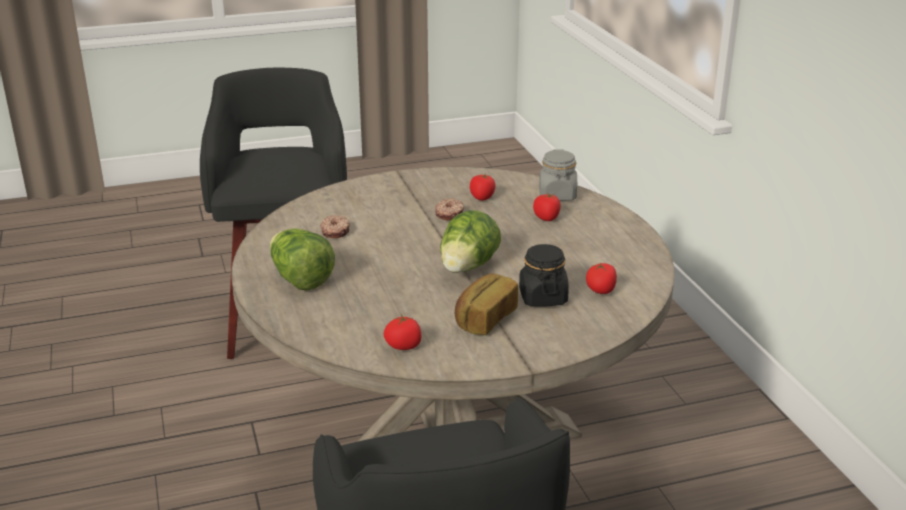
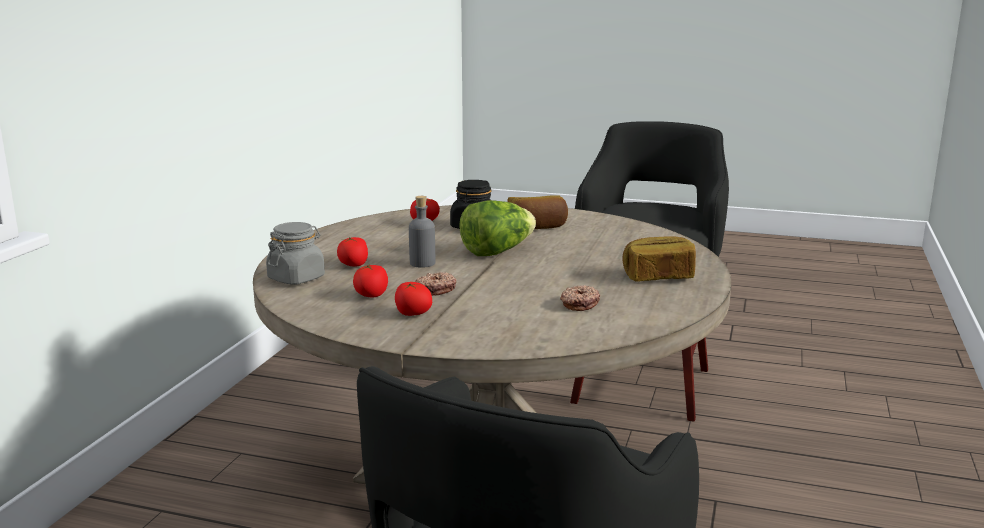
camera: 145 degrees left, 10 degrees down
(300, 279) = (658, 277): lettuce -> bread
(403, 346) = (615, 229): tomato -> tomato (412, 314)
(502, 235) = (422, 263): none -> grey bottle

